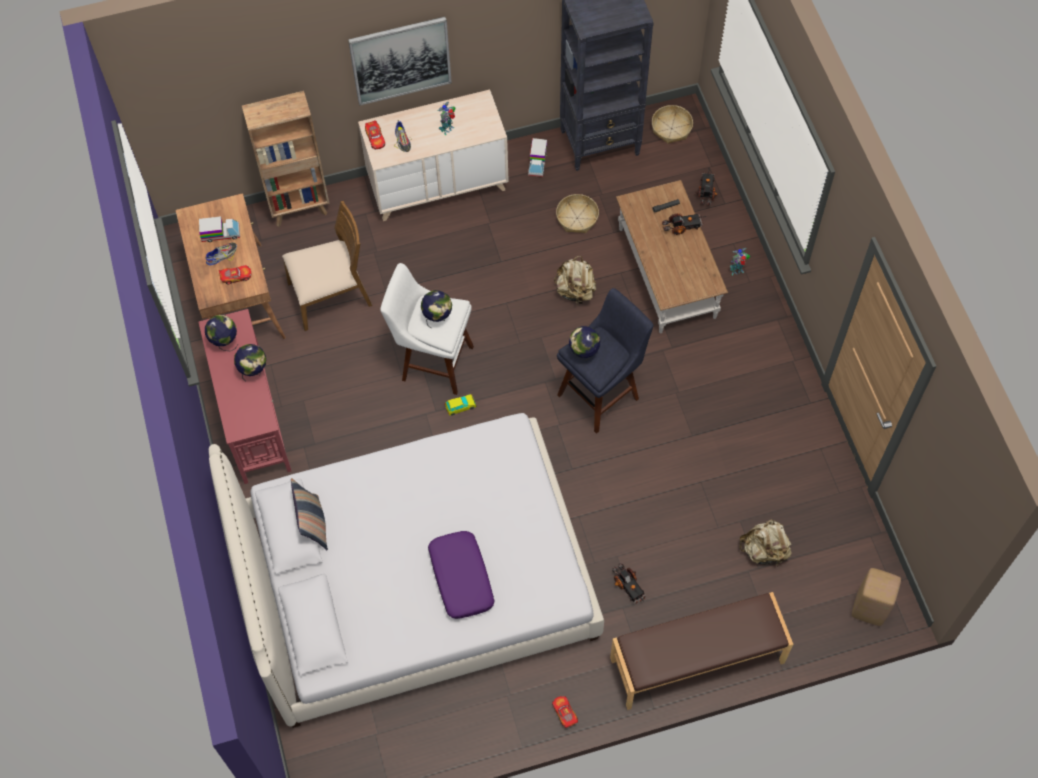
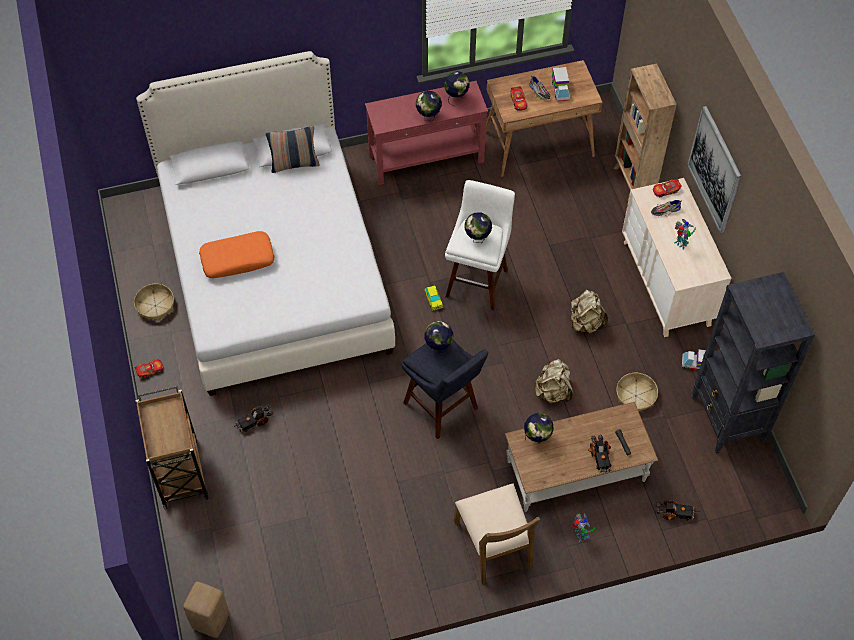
camera: 90 degrees right, 5 degrees down
(331, 295) = (544, 206): brown chair -> brown chair (494, 544)
(460, 578) = (238, 259): purple pillow -> orange pillow
(665, 280) = (537, 438): none -> globe
(671, 128) = (752, 485): basket -> basket (155, 305)
(697, 661) = (180, 471): brown bench -> brown cart
(764, 550) = (277, 534): beige backpack -> beige backpack (585, 323)

